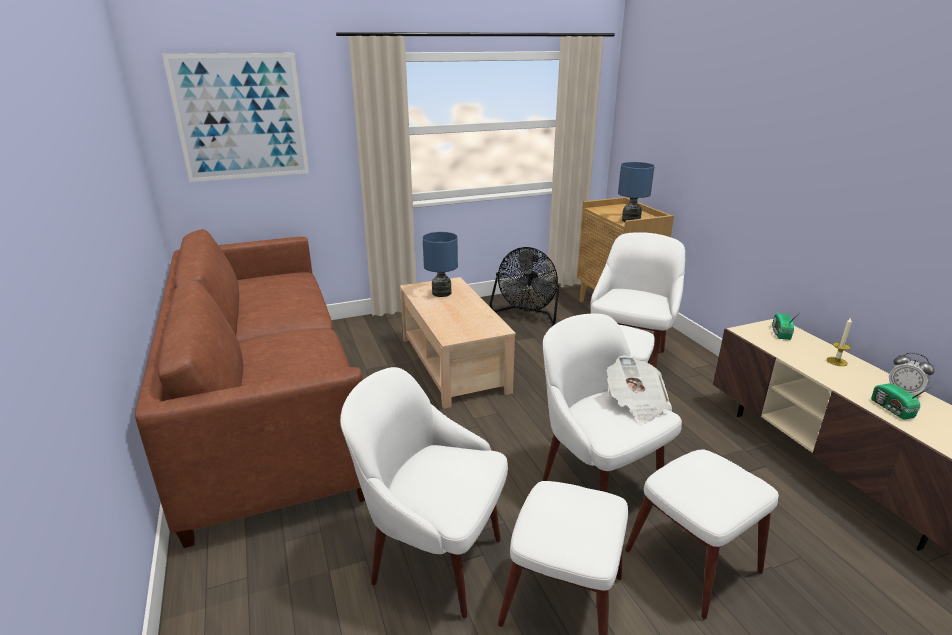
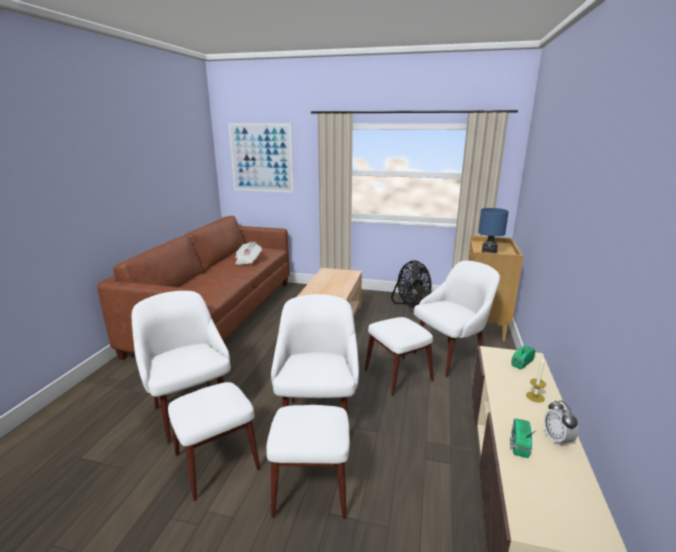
camera: 35 degrees right, 5 degrees down
(441, 293) = (336, 276): blue table lamp -> none
(636, 403) = (334, 364): newspaper -> newspaper (247, 261)

